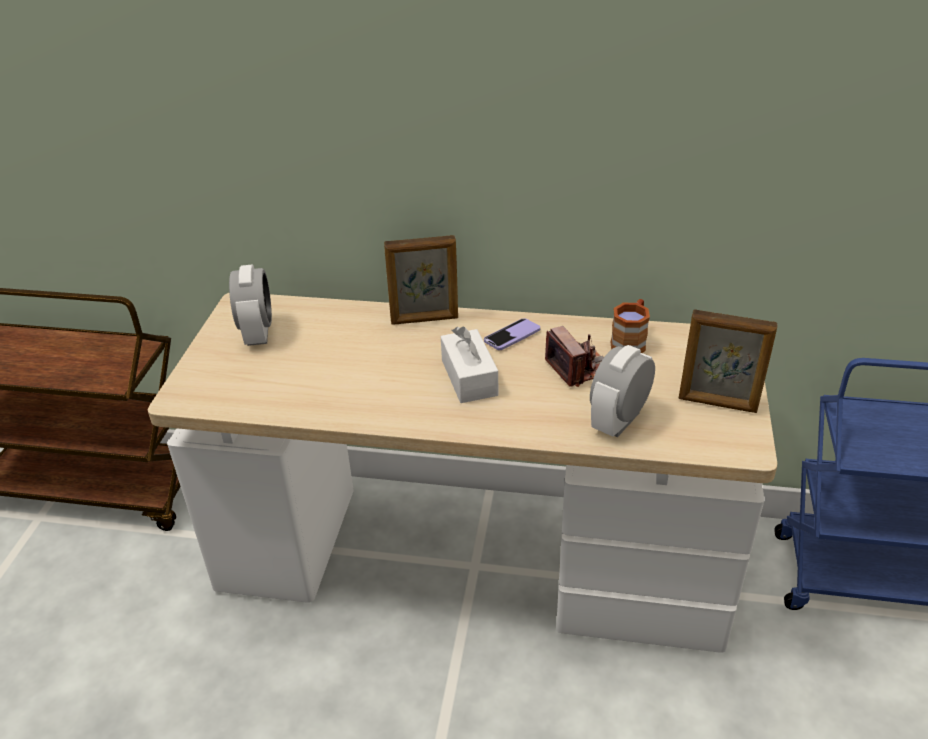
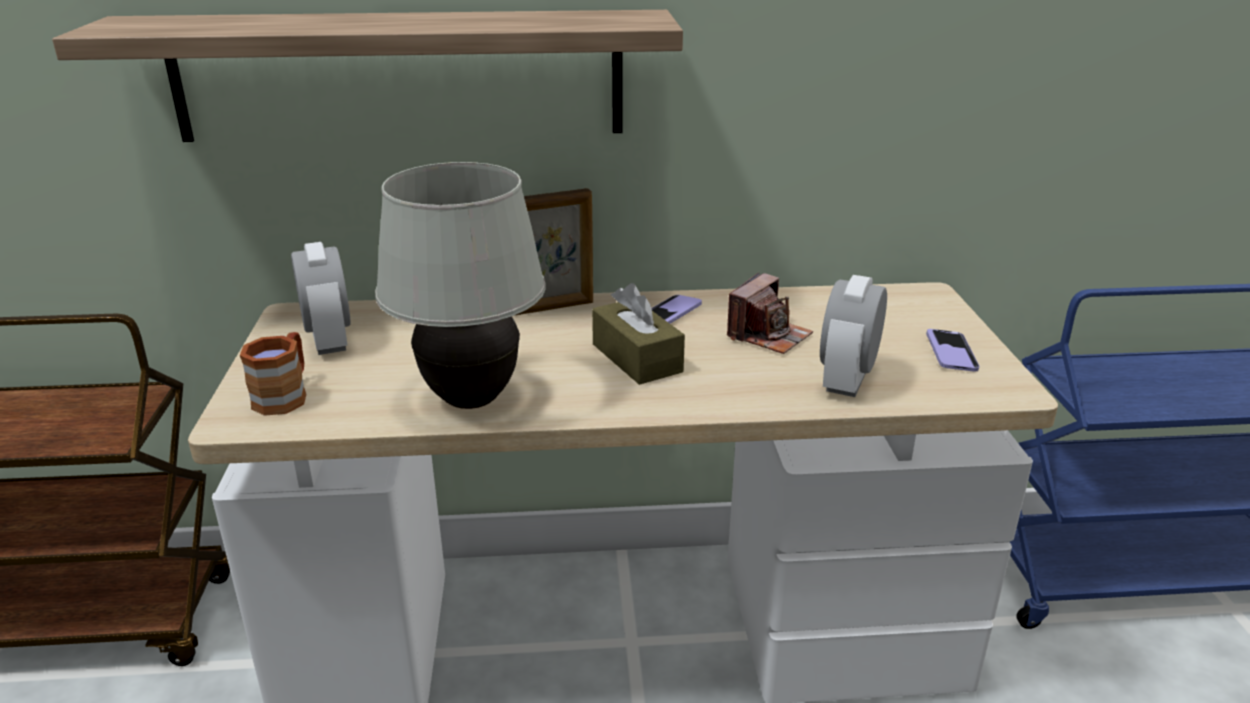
camera: 15 degrees left, 10 degrees down
(316, 140) = (399, 76): none -> shelf
(338, 400) = (471, 399): none -> white table lamp
(469, 377) = (637, 358): white tissue box -> brown tissue box
(579, 368) = (768, 335): camera -> camera turned 75 degrees clockwise
(630, 341) = (814, 305): brown mug -> brown mug (285, 395)
(717, 404) = (951, 352): picture frame -> phone

